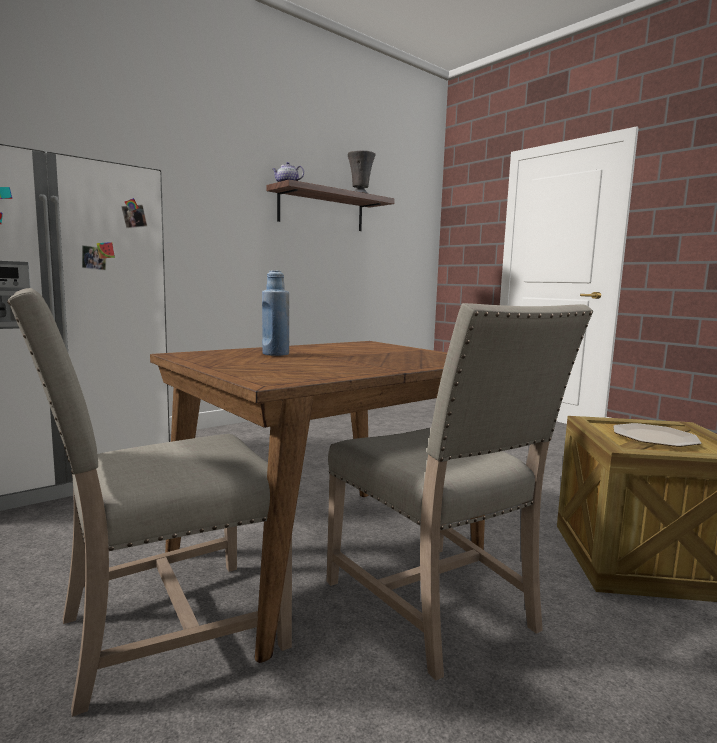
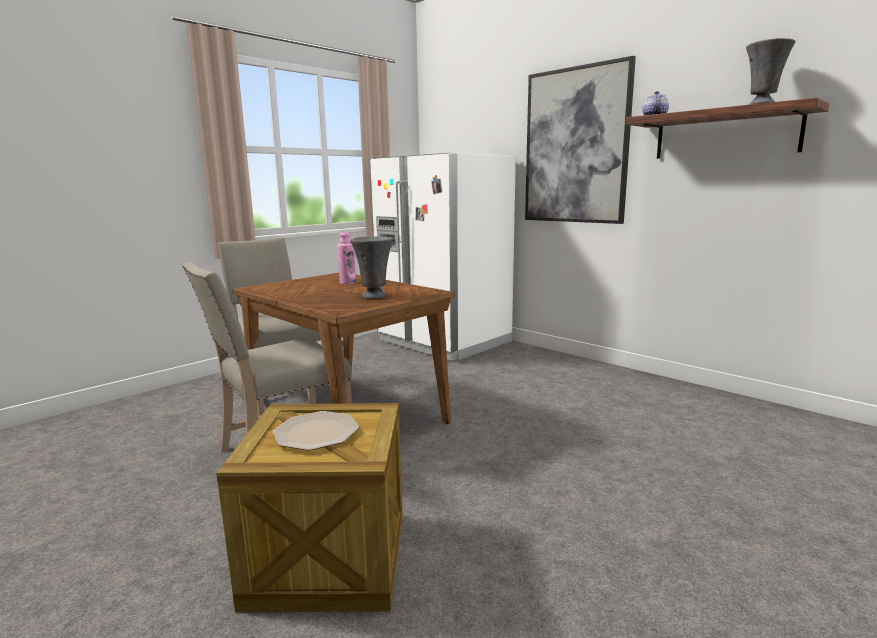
camera: 85 degrees right, 5 degrees up
(197, 194) = (576, 146): none -> picture
(275, 354) = (347, 283): blue bottle -> pink bottle
(386, 352) = (374, 296): none -> grey vase

